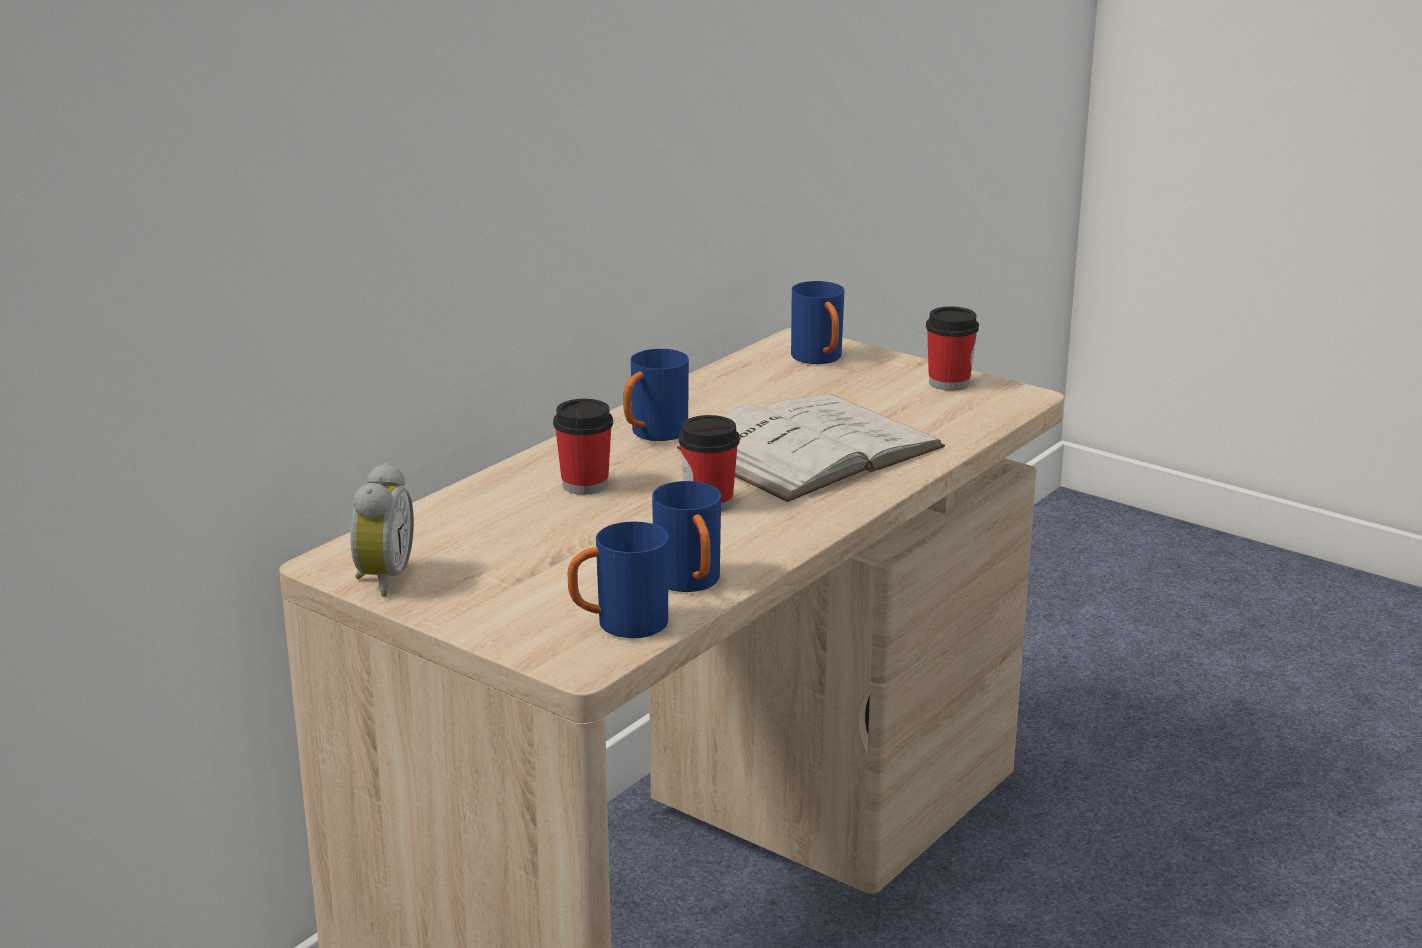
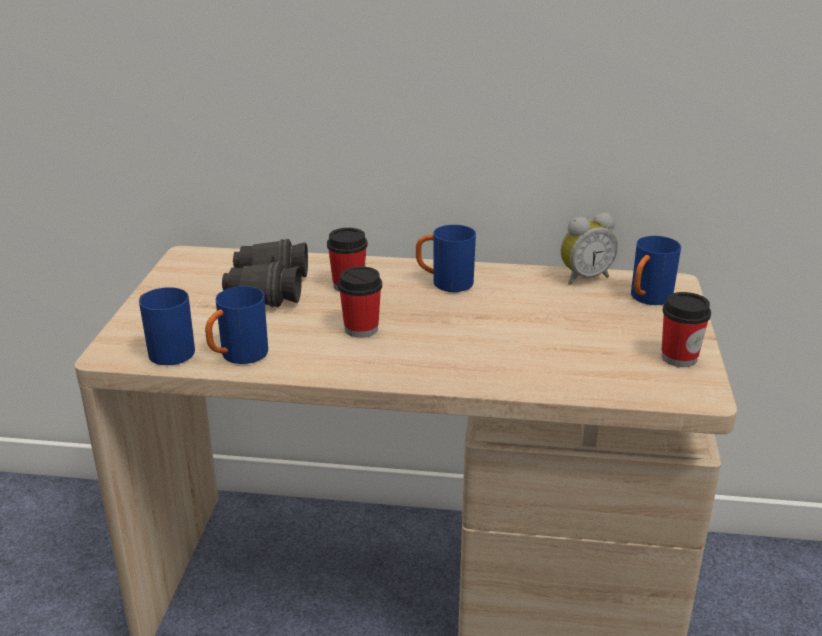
camera: 60 degrees right, 5 degrees up
(380, 580) = (177, 272): alarm clock -> alarm clock (584, 278)
(525, 532) = (267, 289): none -> black binoculars
(811, 448) = (488, 338): white book -> none

